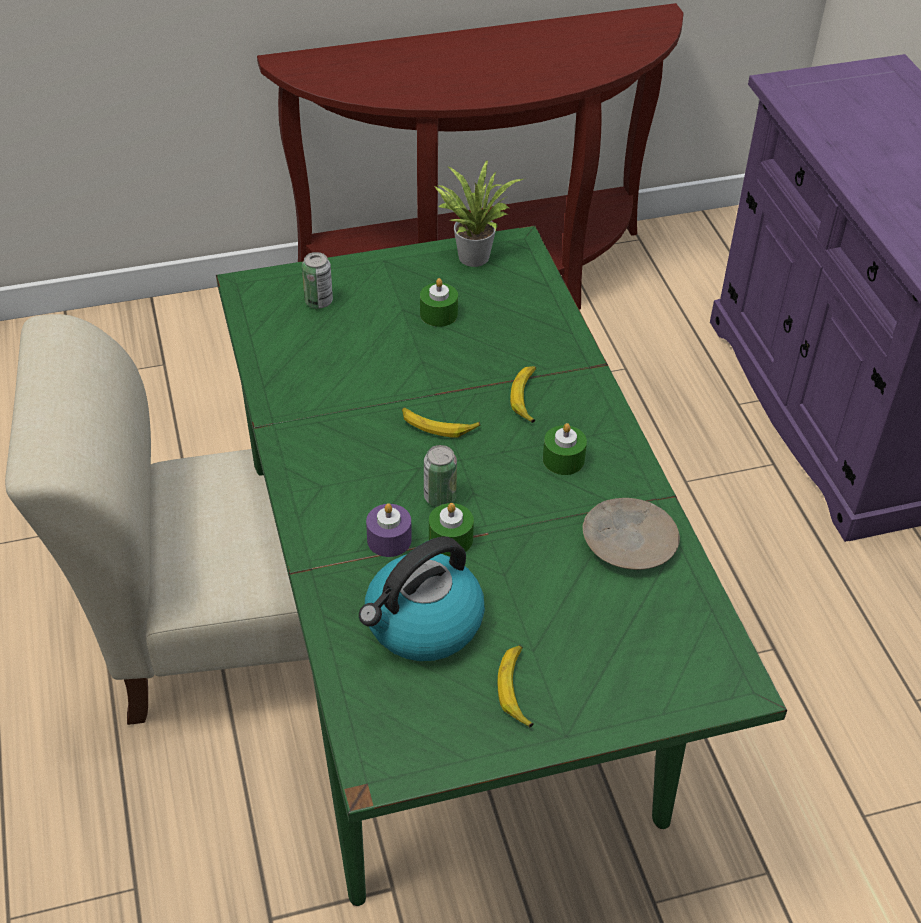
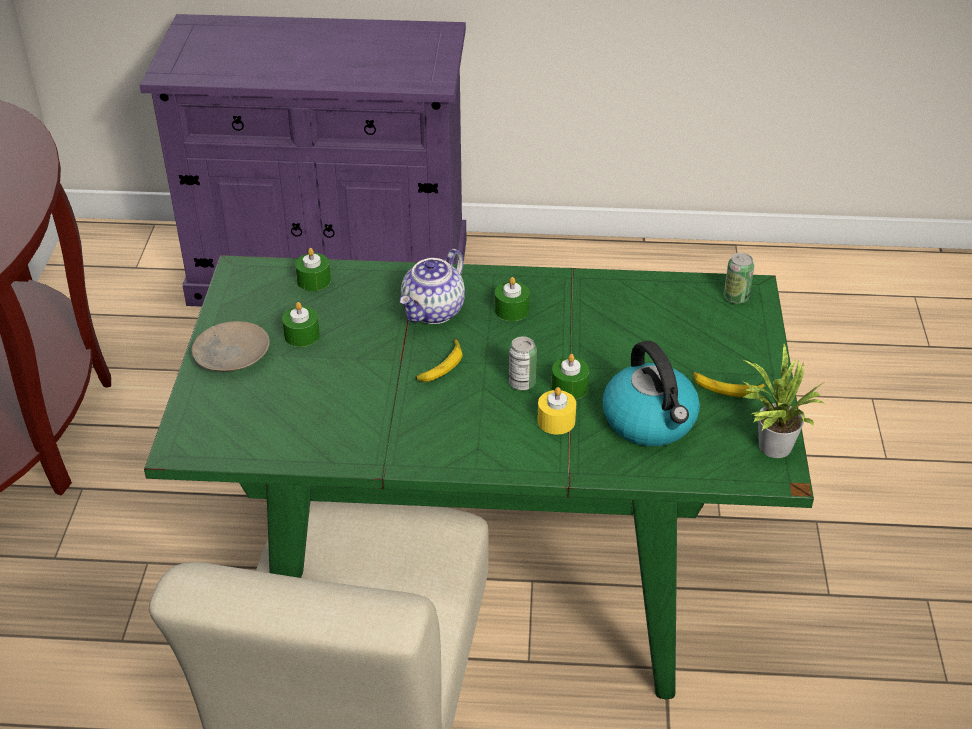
camera: 70 degrees left, 5 degrees down
(318, 301) = (235, 404): can -> can (735, 297)
(389, 539) = (556, 421): purple candle -> yellow candle
(472, 254) = (235, 298): potted plant -> potted plant (770, 446)
(526, 398) = (434, 311): banana -> teapot
(529, 297) = (314, 280): none -> green candle
(628, 541) = (608, 300): beige plate -> beige plate (231, 355)

